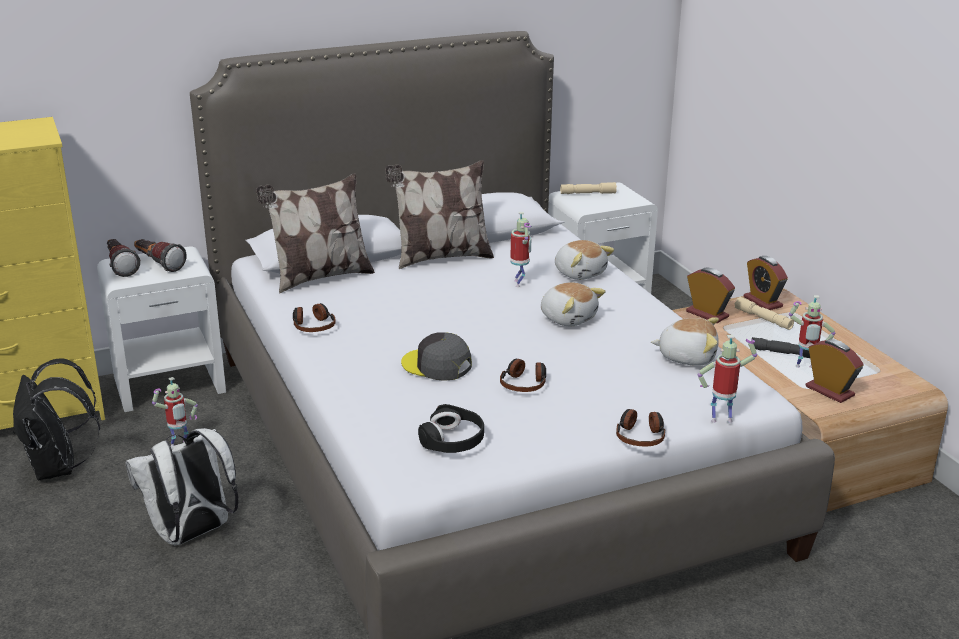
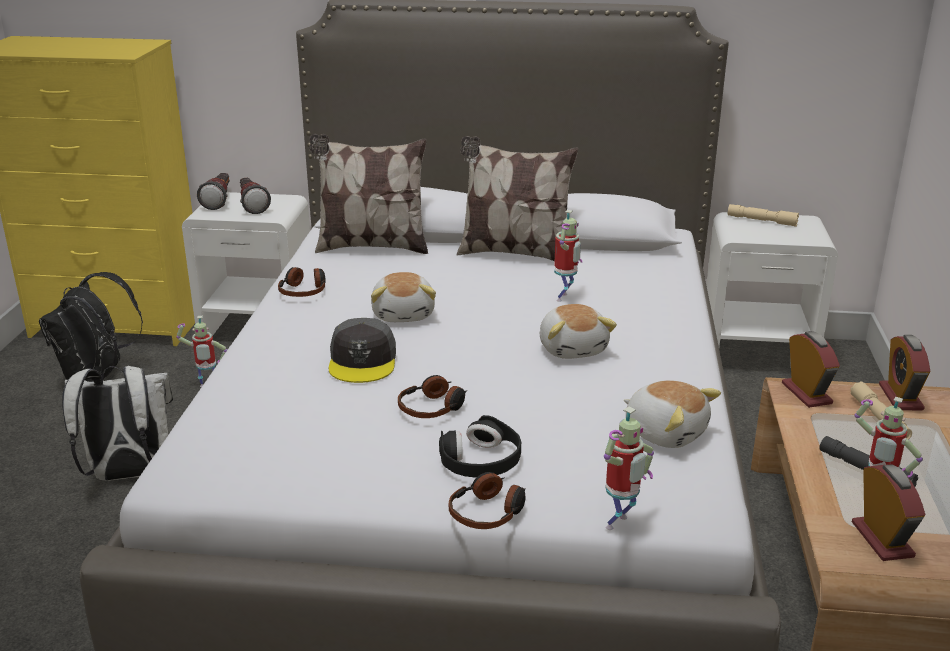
camera: 30 degrees right, 0 degrees up
(436, 365) = (363, 361): grey cap -> grey cap turned 150 degrees counterclockwise
(453, 440) = (274, 446): black headphones -> black headphones (480, 461)
(580, 273) = (648, 302): plush toy -> plush toy (404, 314)
(721, 419) = (620, 525): toy robot -> toy robot turned 105 degrees clockwise

